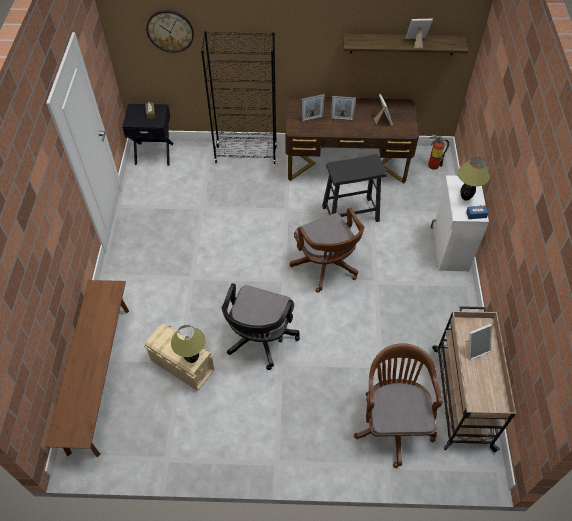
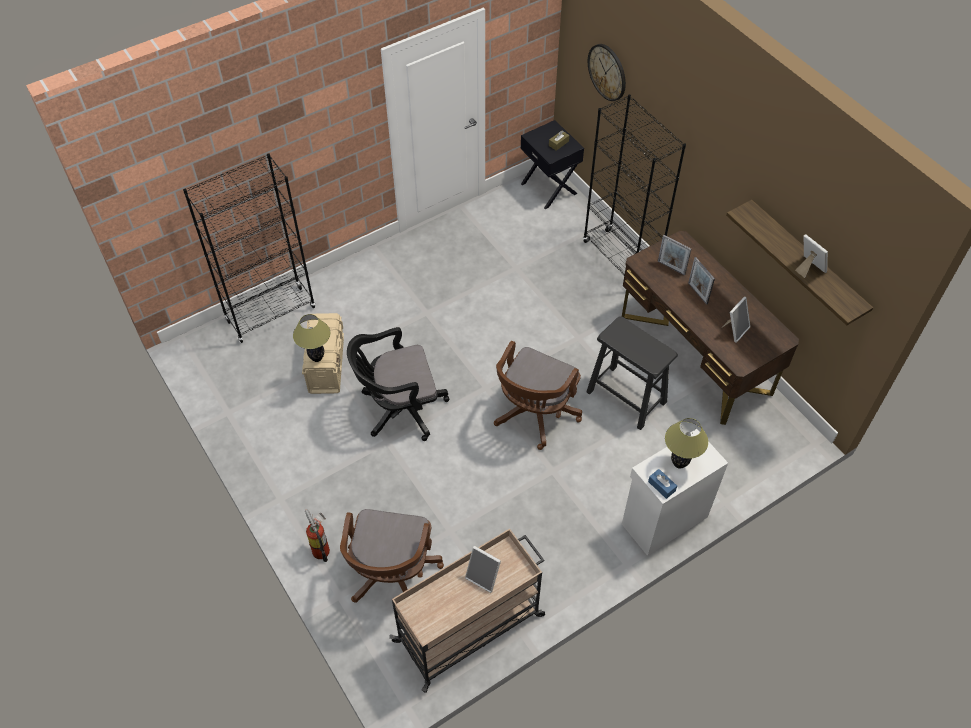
camera: 55 degrees right, 0 degrees up
(99, 377) = (271, 314): brown bench -> black bookcase
(392, 422) = (392, 576): brown office chair -> brown office chair turned 135 degrees clockwise
(432, 164) = (779, 437): fire extinguisher -> fire extinguisher (321, 548)

